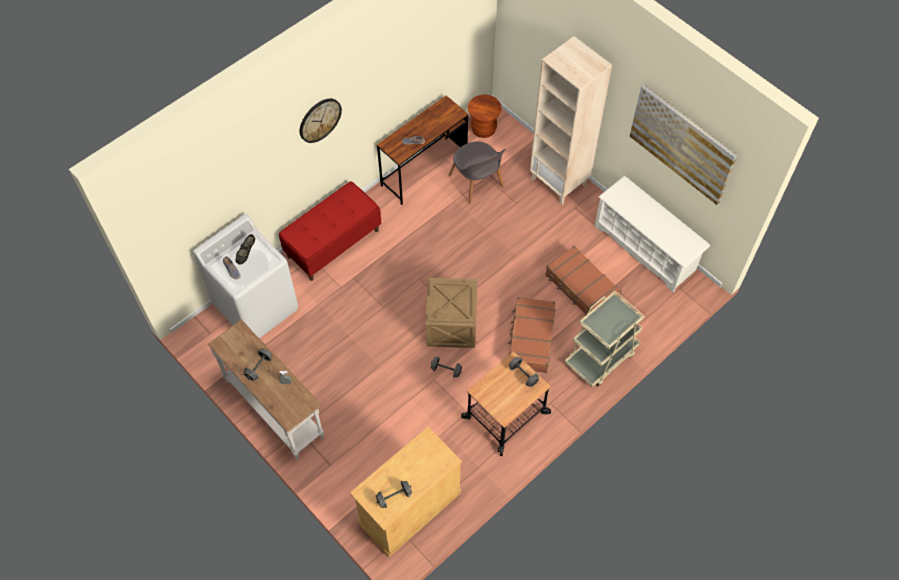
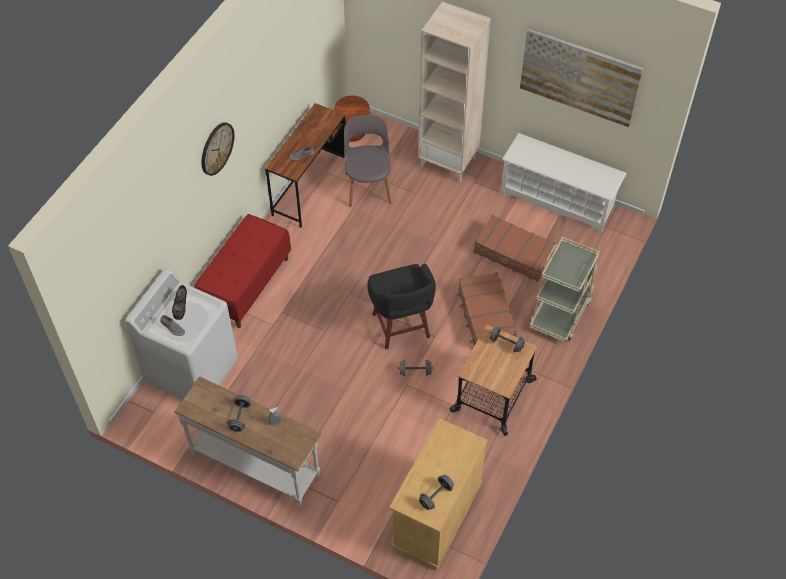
camera: 20 degrees left, 5 degrees down
(451, 325) = (401, 327): crate -> black stool
(477, 183) = (368, 185): grey chair -> grey chair turned 135 degrees counterclockwise

